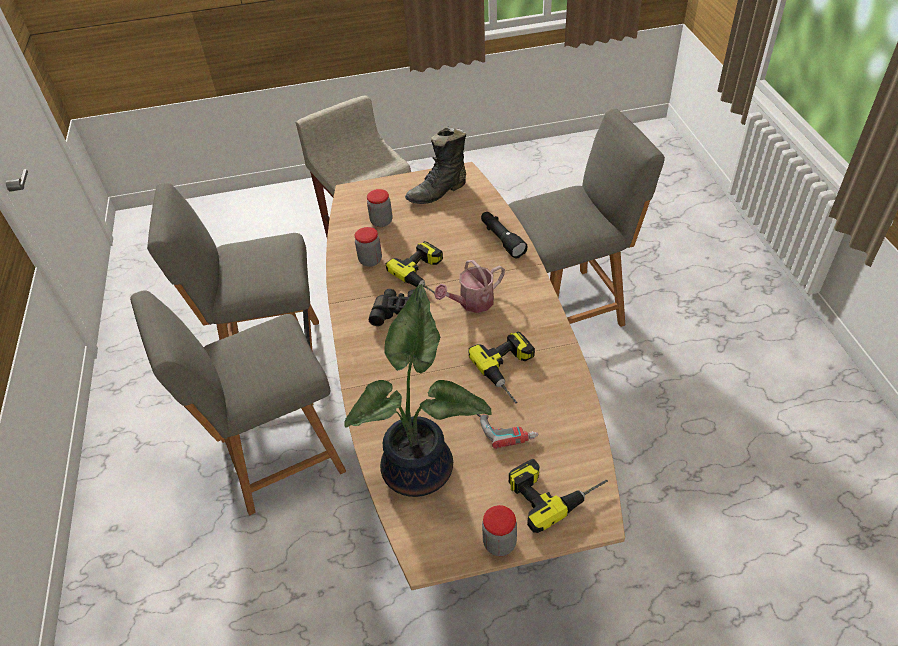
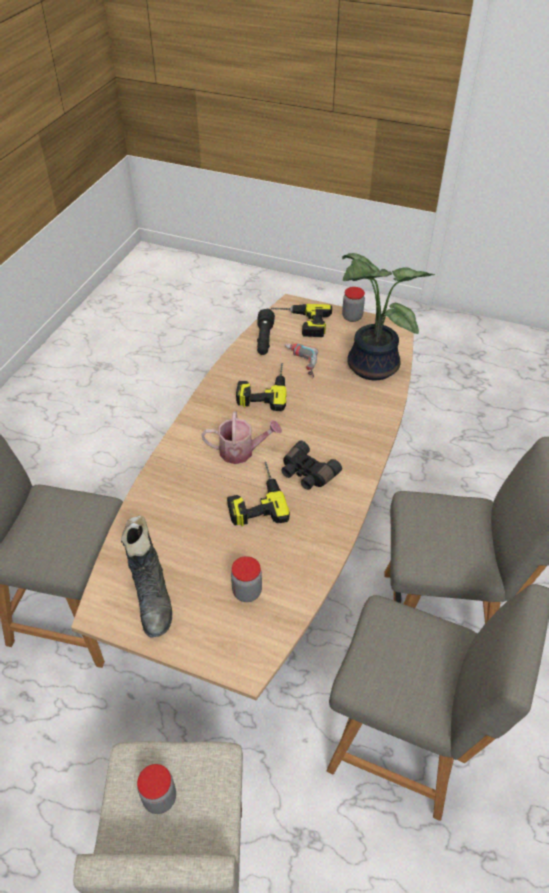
camera: 150 degrees left, 0 degrees up
(370, 260) = (294, 545): jar -> jar (160, 798)
(438, 192) = (153, 598): black boot -> black boot turned 75 degrees clockwise
(501, 239) = (156, 497): black flashlight -> black flashlight (264, 340)

